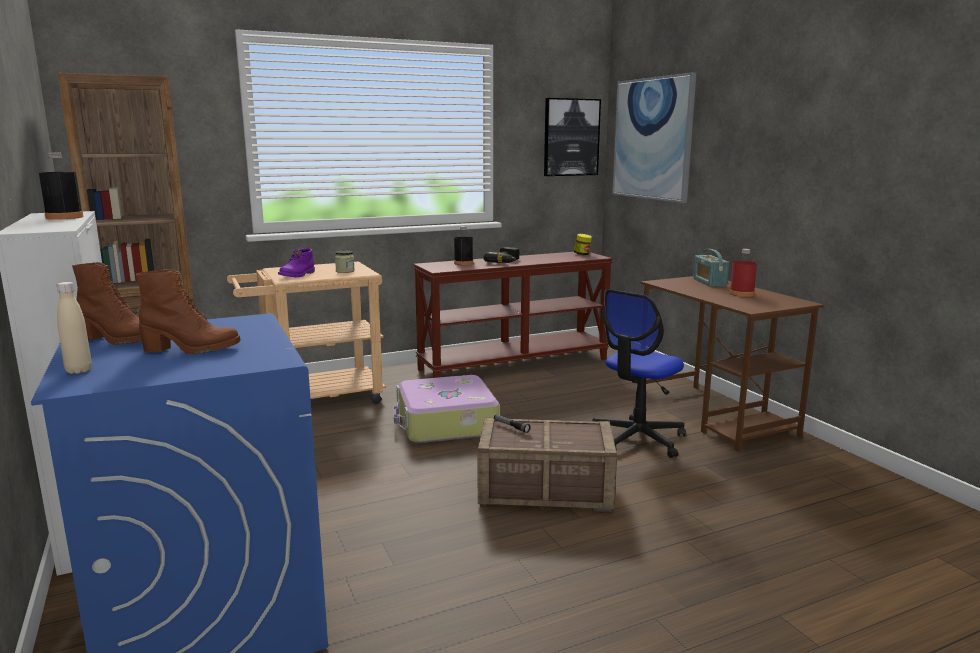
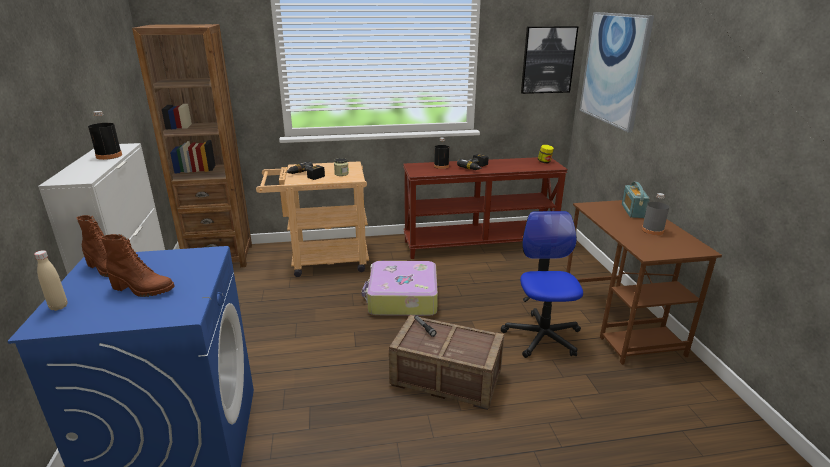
camera: 15 degrees right, 10 degrees up
(298, 275) = (305, 176): purple boot -> power drill
(637, 439) = (542, 337): office chair -> office chair turned 120 degrees clockwise
(741, 294) = (652, 230): red bottle -> grey bottle

